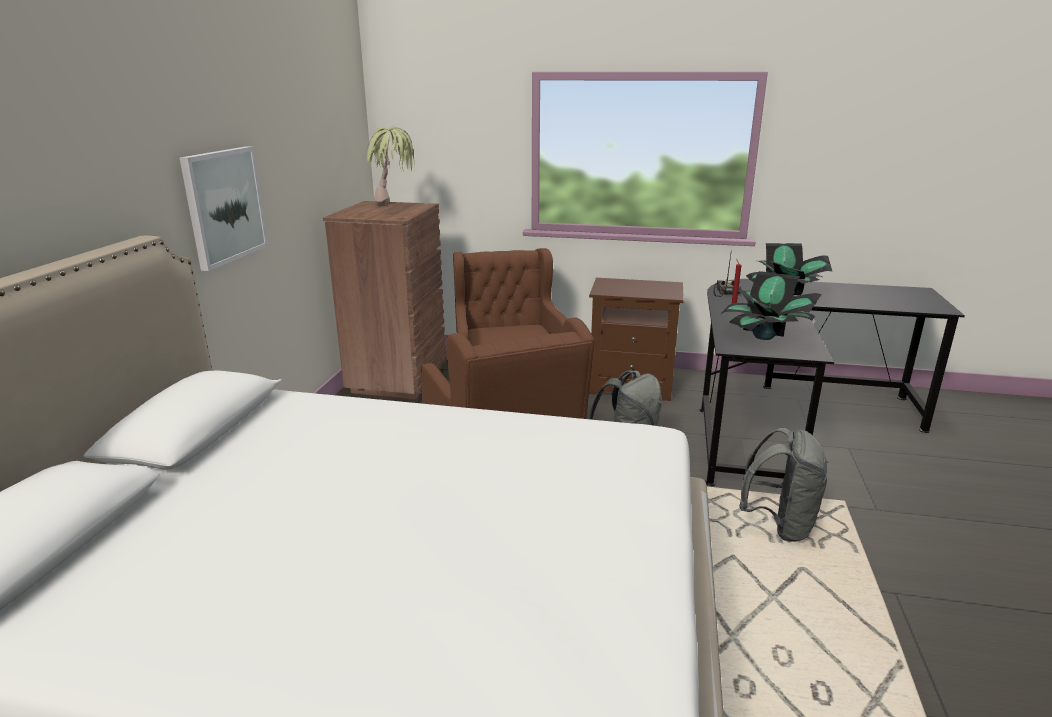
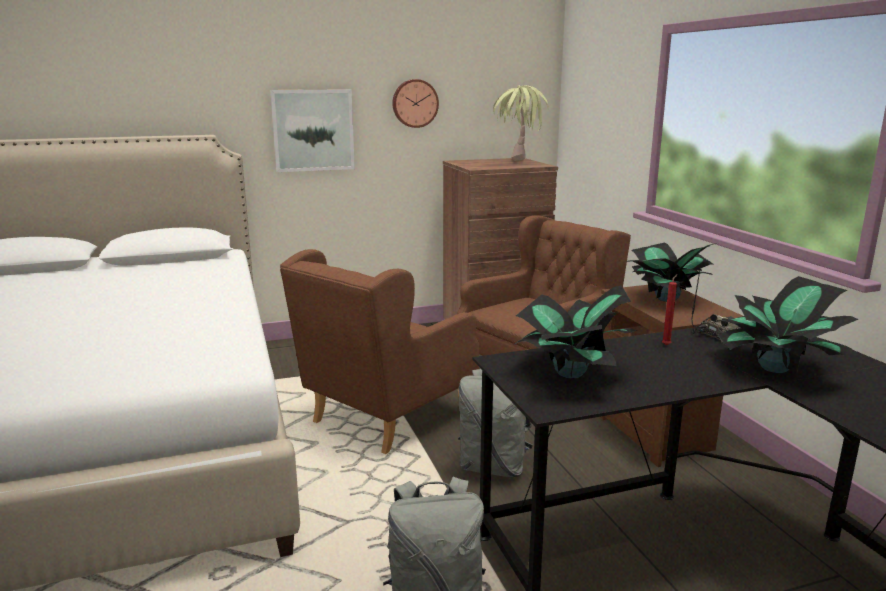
camera: 60 degrees right, 5 degrees down
(292, 156) = (414, 103): none -> wall clock
(630, 287) = (666, 299): none -> potted plant

